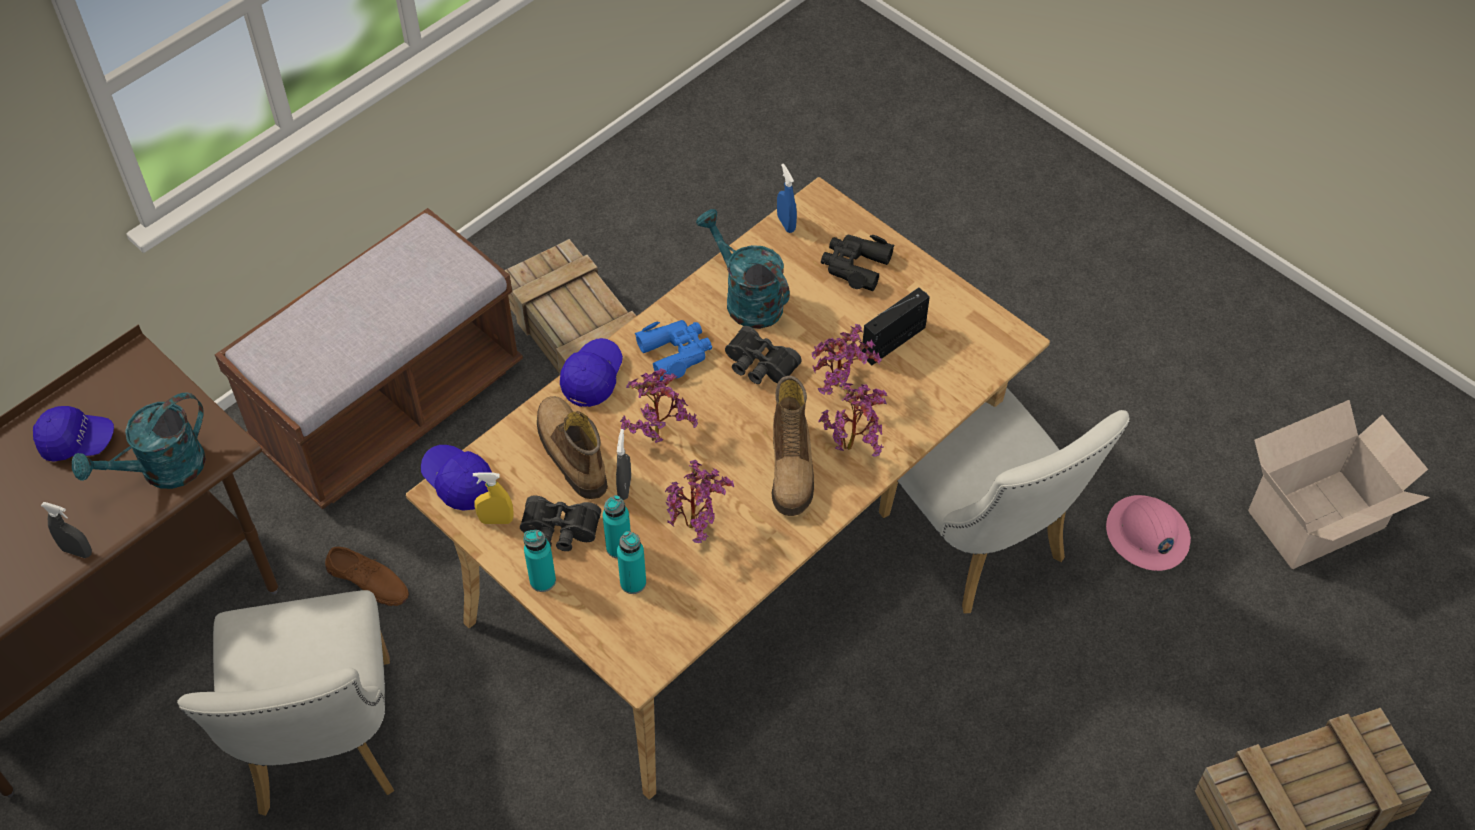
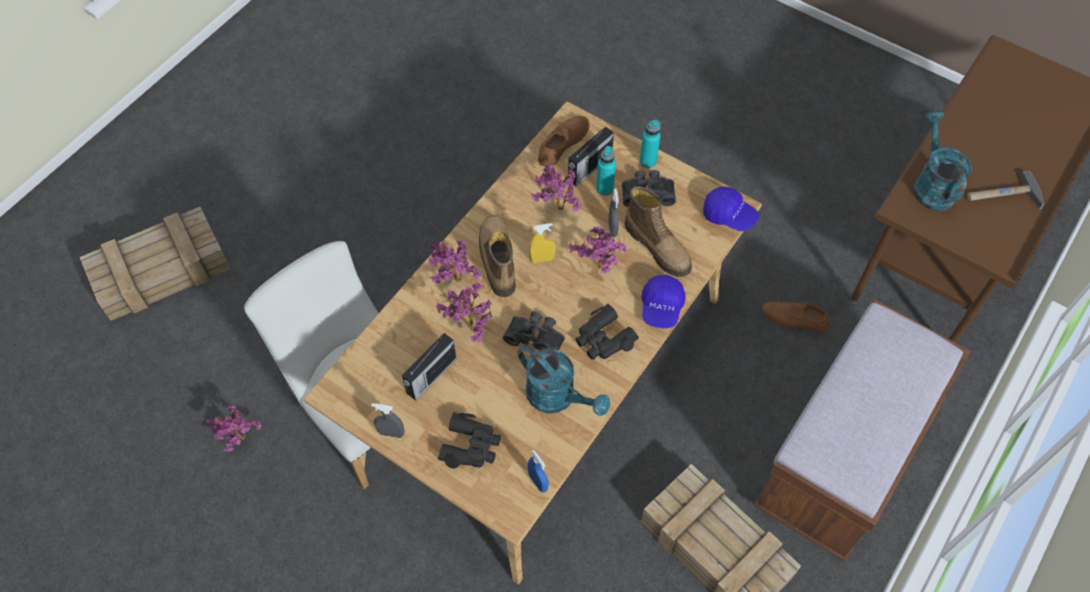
camera: 170 degrees right, 5 degrees up
(77, 441) = (1002, 196): blue cap -> hammer
(77, 551) = (951, 128): grey spray bottle -> grey spray bottle (391, 433)
(162, 471) = (931, 185): turquoise watering can -> turquoise watering can turned 45 degrees counterclockwise
(323, 749) = (772, 213): white chair -> none
(496, 520) = (692, 194): yellow spray bottle -> yellow spray bottle (542, 259)
(633, 583) = (589, 168): turquoise bottle -> radio
(661, 631) = (563, 142): none -> brown shoe
(675, 352) = (603, 339): blue binoculars -> black binoculars
(1147, 535) = (241, 441): pink hard hat -> potted plant
(1320, 519) = (104, 477): cardboard box -> none

